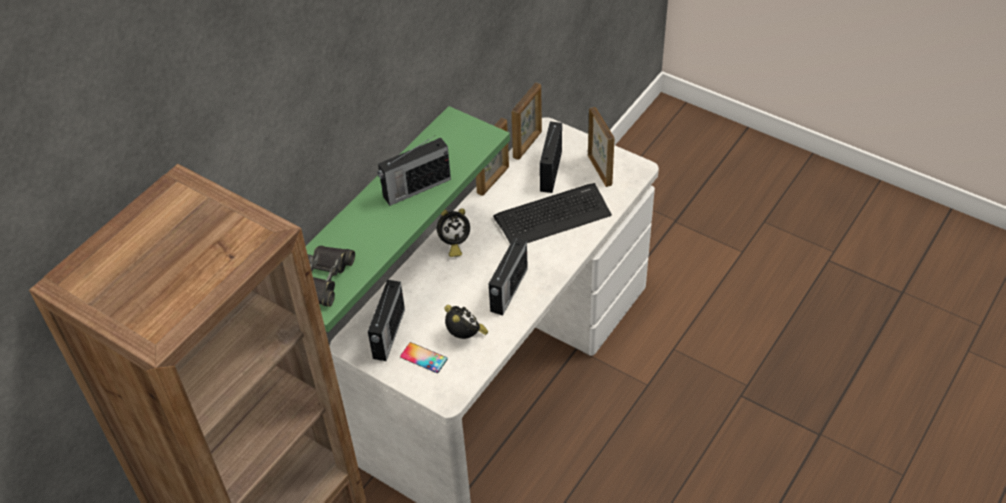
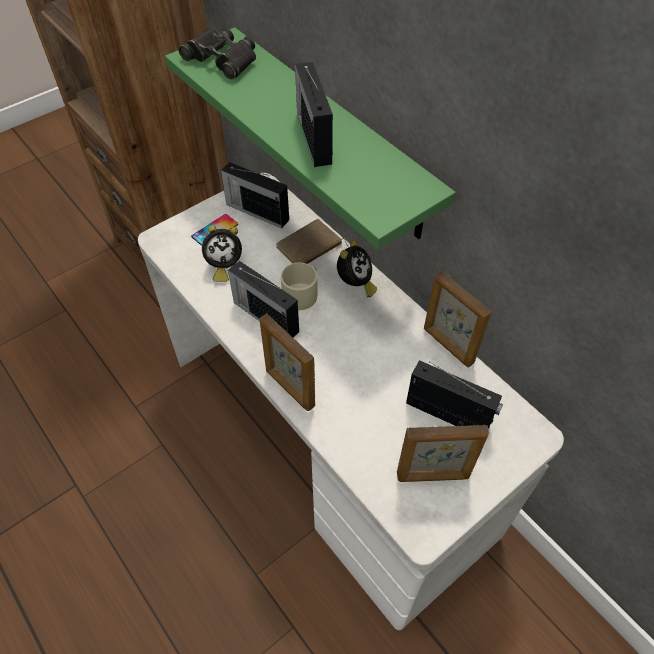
camera: 105 degrees right, 5 degrees up
(422, 283) = (310, 247): none -> brown book
(453, 243) = (355, 284): alarm clock -> alarm clock turned 150 degrees counterclockwise
(475, 274) = (302, 293): none -> beige mug
(528, 144) = (507, 401): picture frame -> picture frame (289, 388)
(553, 215) = (364, 392): keyboard -> none

